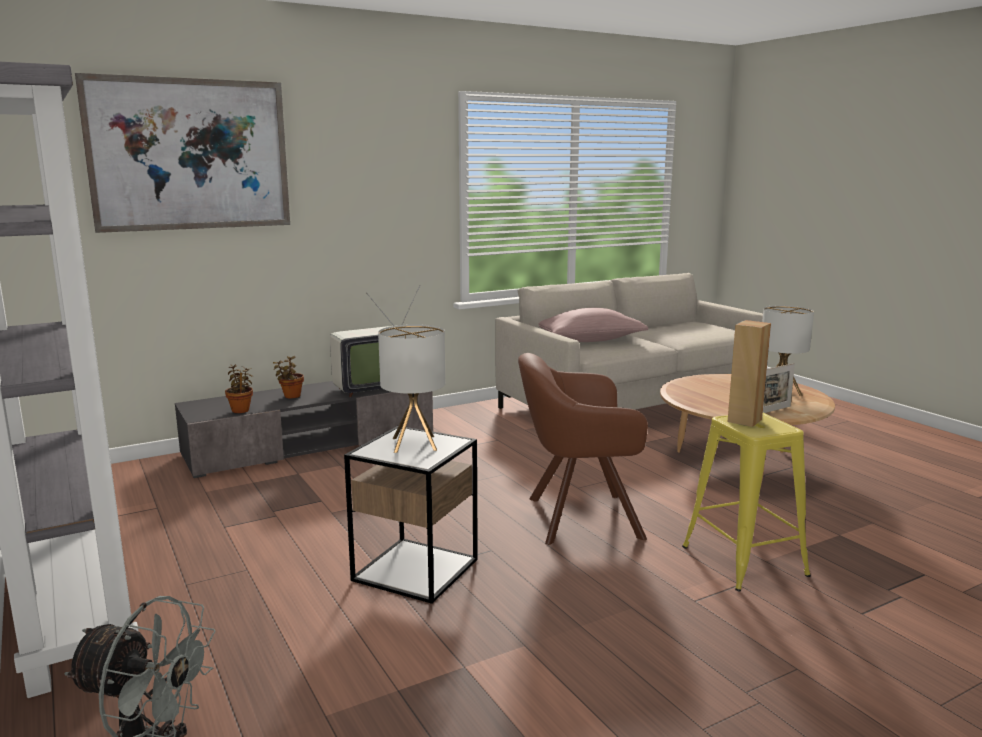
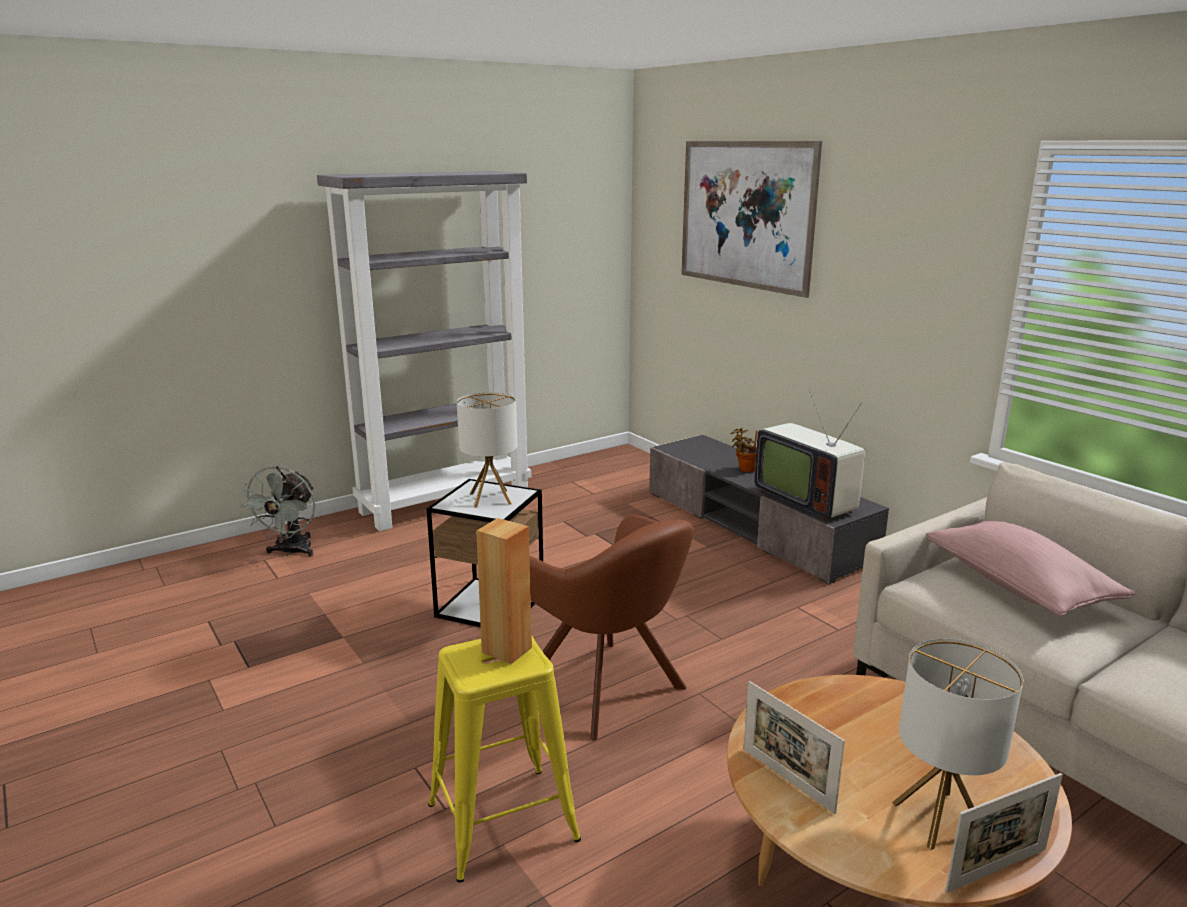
camera: 85 degrees right, 5 degrees up
(241, 410) = (694, 457): potted plant -> none
(576, 518) = (609, 691): brown armchair -> brown armchair turned 150 degrees clockwise
(806, 388) = (996, 870): none -> picture frame

